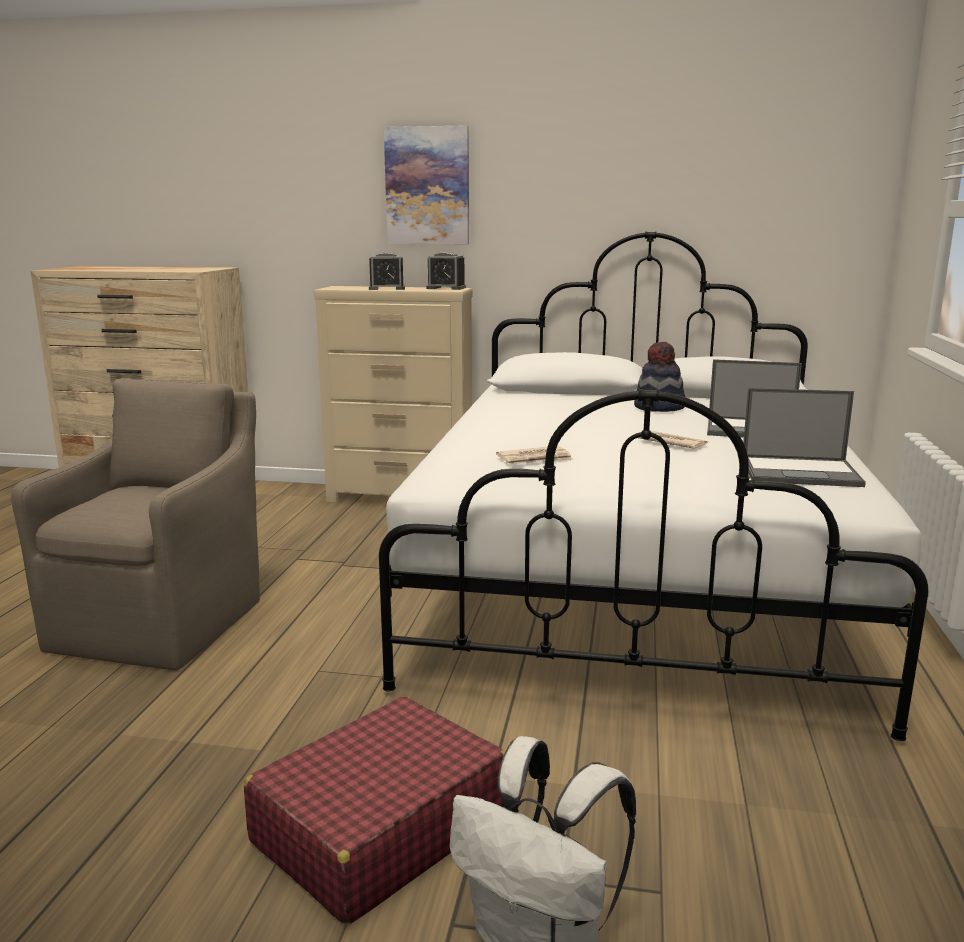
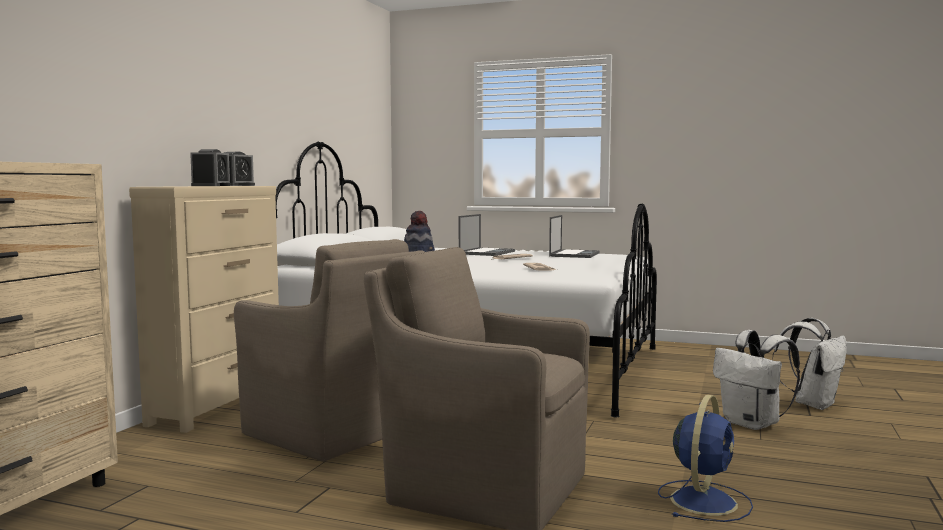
camera: 80 degrees left, 10 degrees down
(74, 748) = (704, 500): none -> blue fan
(326, 547) = (332, 433): none -> brown armchair
(378, 829) = (753, 424): red suitcase -> white backpack
(427, 186) = (196, 88): picture -> none

